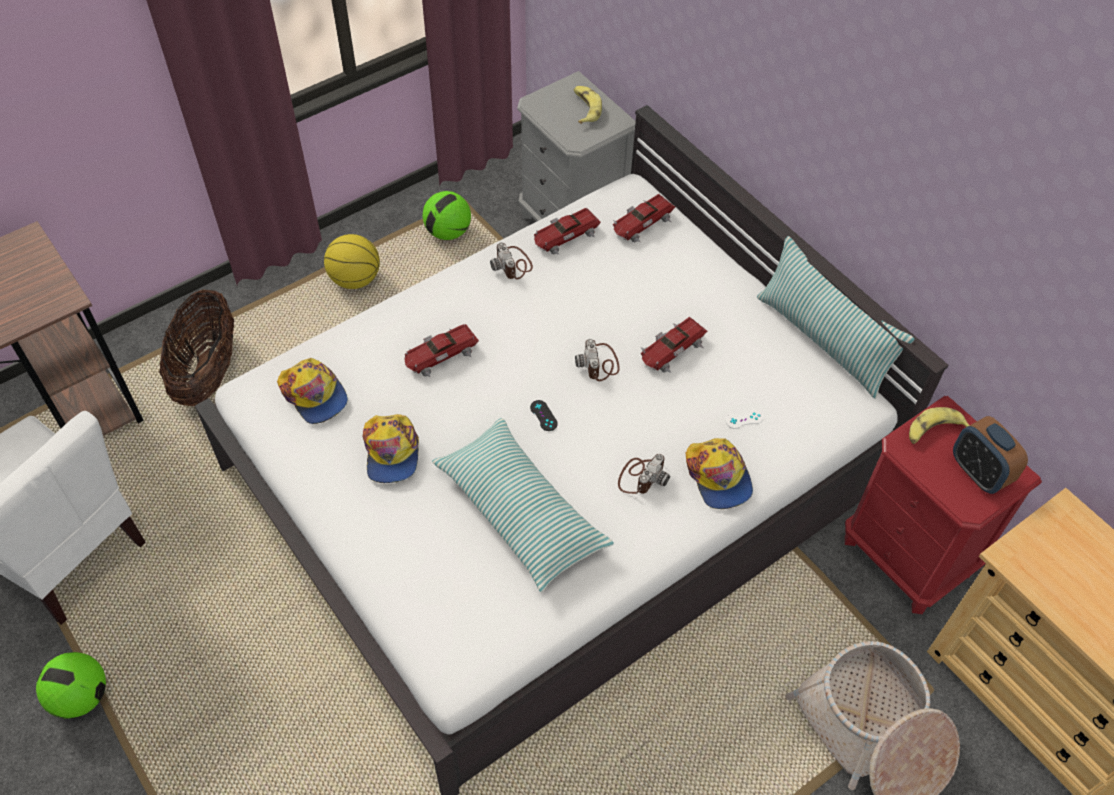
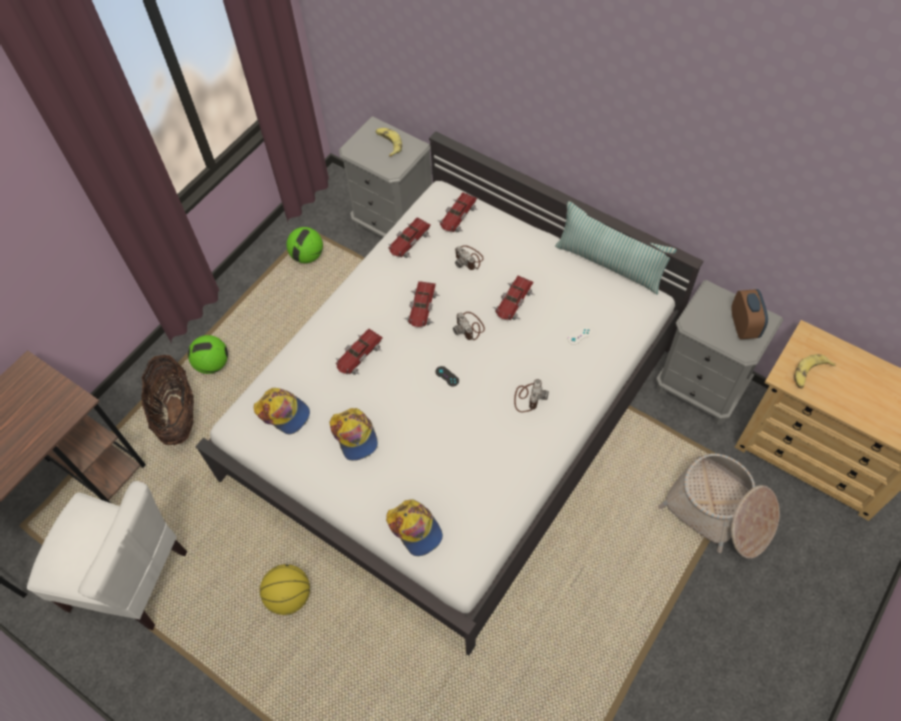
camera: 15 degrees left, 5 degrees up
(81, 696) = (189, 674): football -> football (212, 364)
(354, 279) = (255, 311): basketball -> basketball (289, 596)
(513, 264) = (381, 274): camera -> camera (469, 259)
(521, 512) = (459, 448): pillow -> none
(548, 321) = (422, 308): none -> toy car
(718, 477) = (578, 381): cap -> cap (415, 529)
(907, 556) = (700, 388): red nightstand -> grey nightstand
(934, 431) = (706, 307): banana -> banana (809, 374)
(978, 472) = (743, 326): alarm clock -> alarm clock turned 135 degrees counterclockwise

